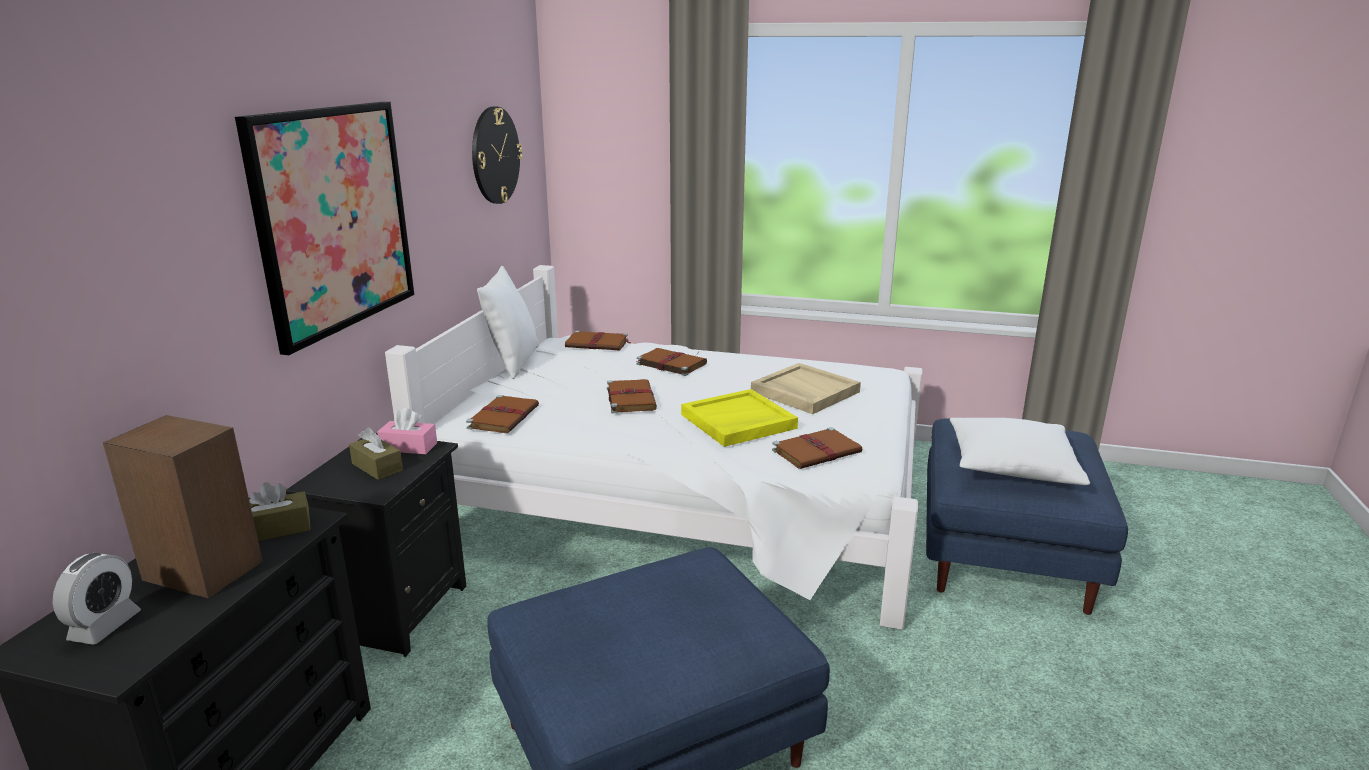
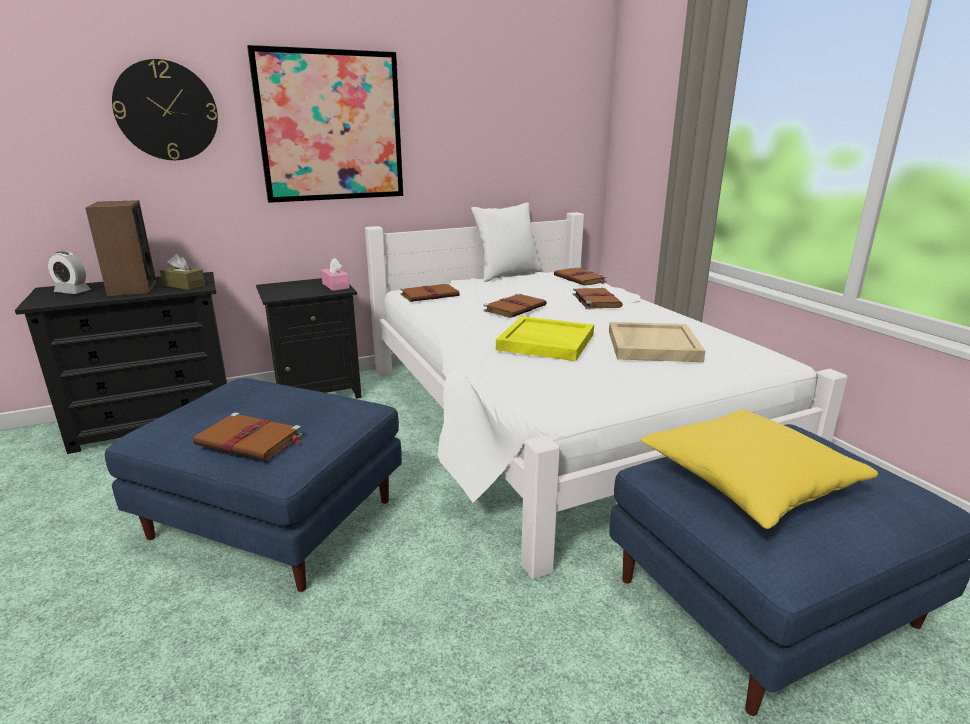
camera: 50 degrees right, 0 degrees up
(105, 626) = (72, 292): alarm clock -> alarm clock turned 45 degrees clockwise
(377, 467) = (303, 288): brown tissue box -> none
(495, 155) = (532, 112): wall clock -> wall clock (166, 111)
(817, 451) = (552, 379): brown book -> brown book (251, 441)
(1011, 467) = (748, 482): white pillow -> yellow pillow

